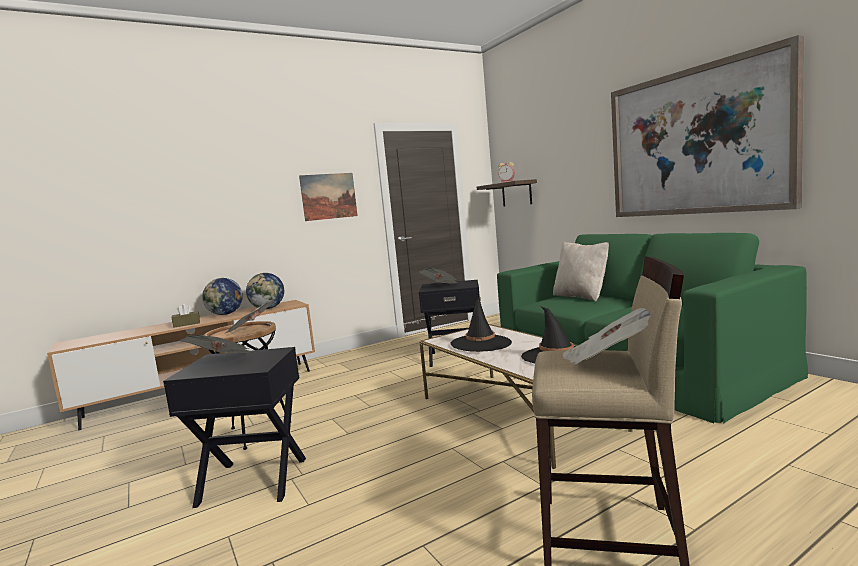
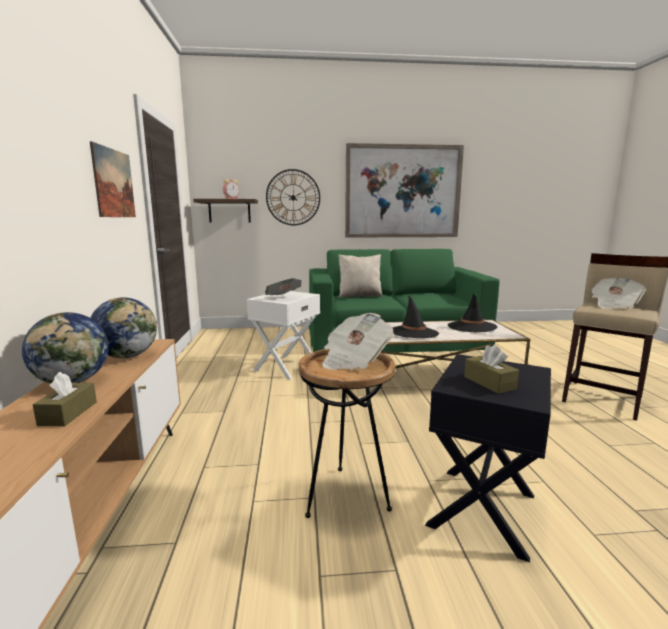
camera: 65 degrees left, 5 degrees up
(222, 362) = (489, 383): newspaper -> brown tissue box
(456, 357) = (285, 366): black side table -> white side table
(566, 171) = (293, 197): none -> wall clock

